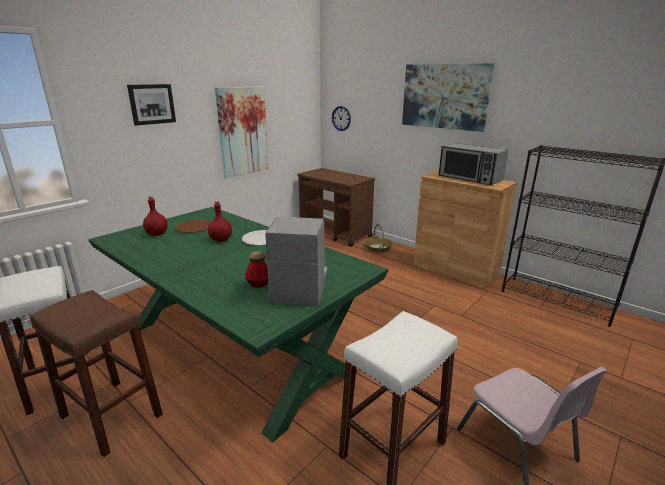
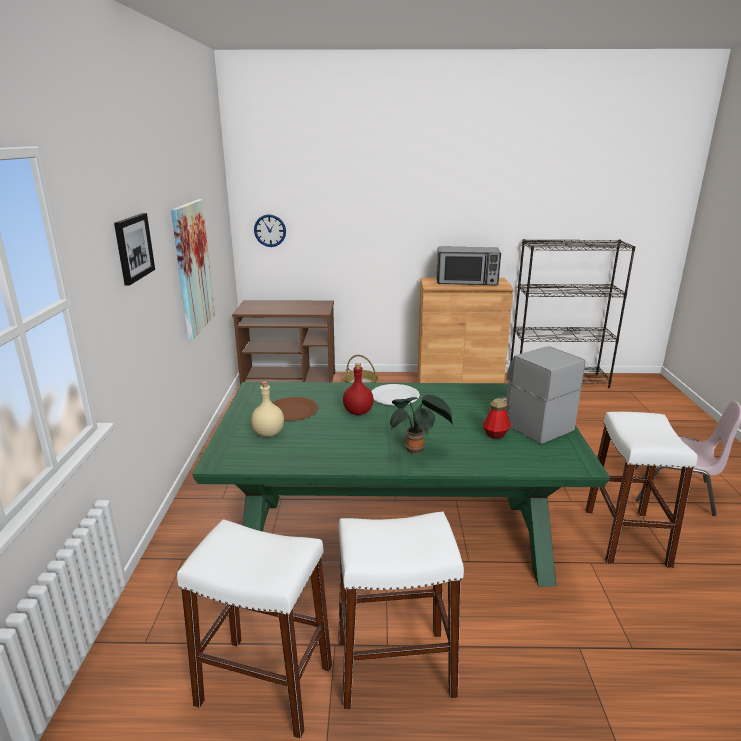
camera: 40 degrees left, 0 degrees up
(111, 415) = (394, 667): brown stool -> white stool
(157, 234) = (269, 433): red bottle -> beige bottle
(193, 272) = (417, 450): none -> potted plant
(444, 96) = (416, 197): picture -> none

